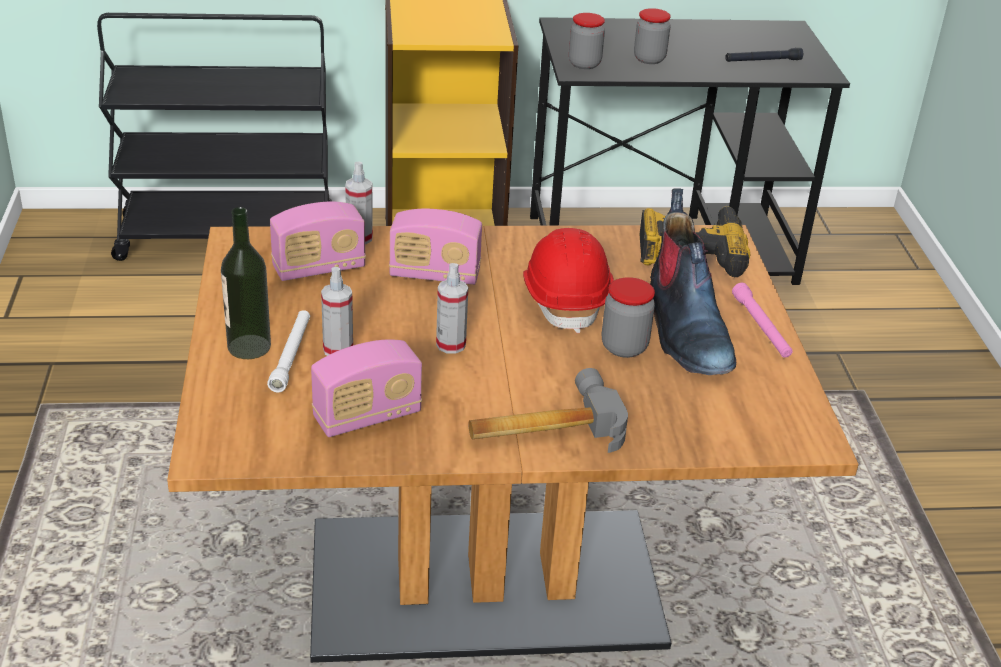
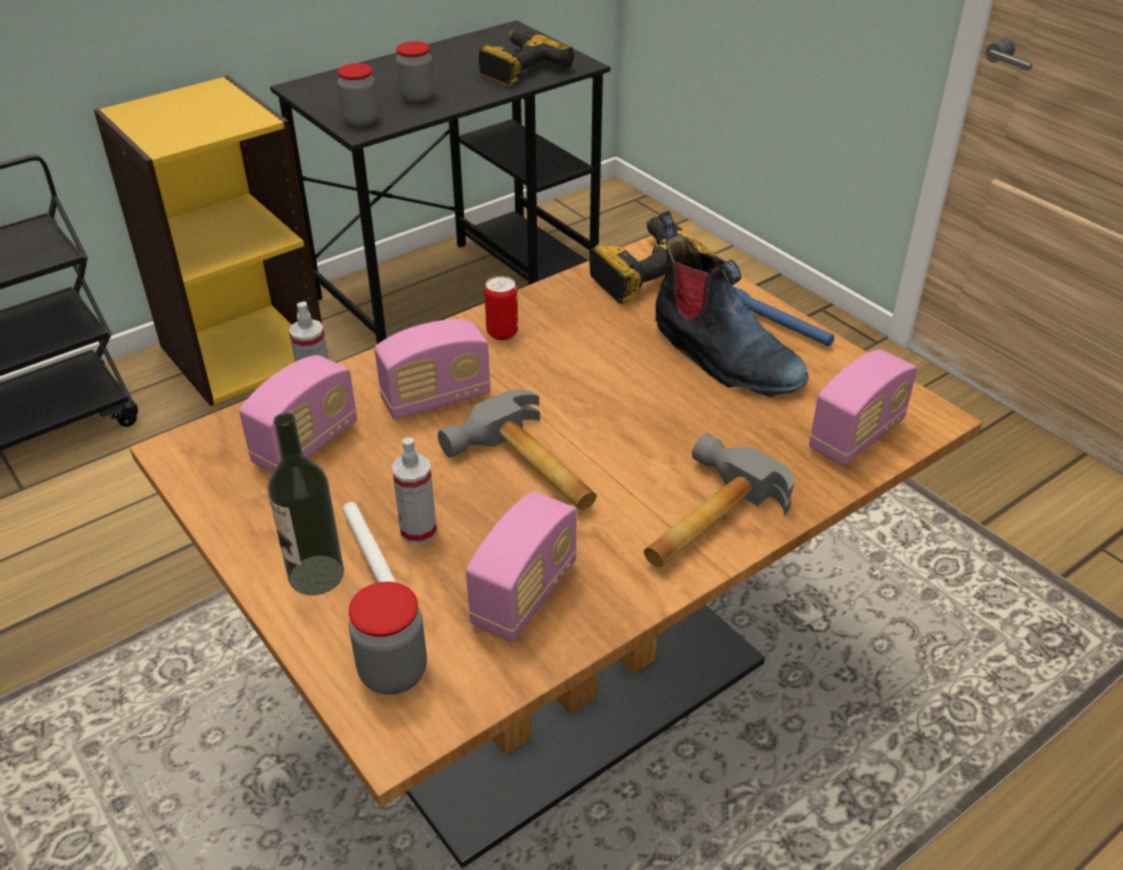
camera: 30 degrees left, 5 degrees up
(451, 345) = (528, 470): spray bottle -> hammer
(529, 250) = (502, 333): none -> can
(566, 299) = (587, 370): red hard hat -> none
(624, 347) = (688, 397): jar -> jar (393, 672)
(732, 427) = (856, 436): none -> radio
(761, 327) = (778, 324): pink flashlight -> blue flashlight
(762, 61) = (519, 68): black flashlight -> power drill

